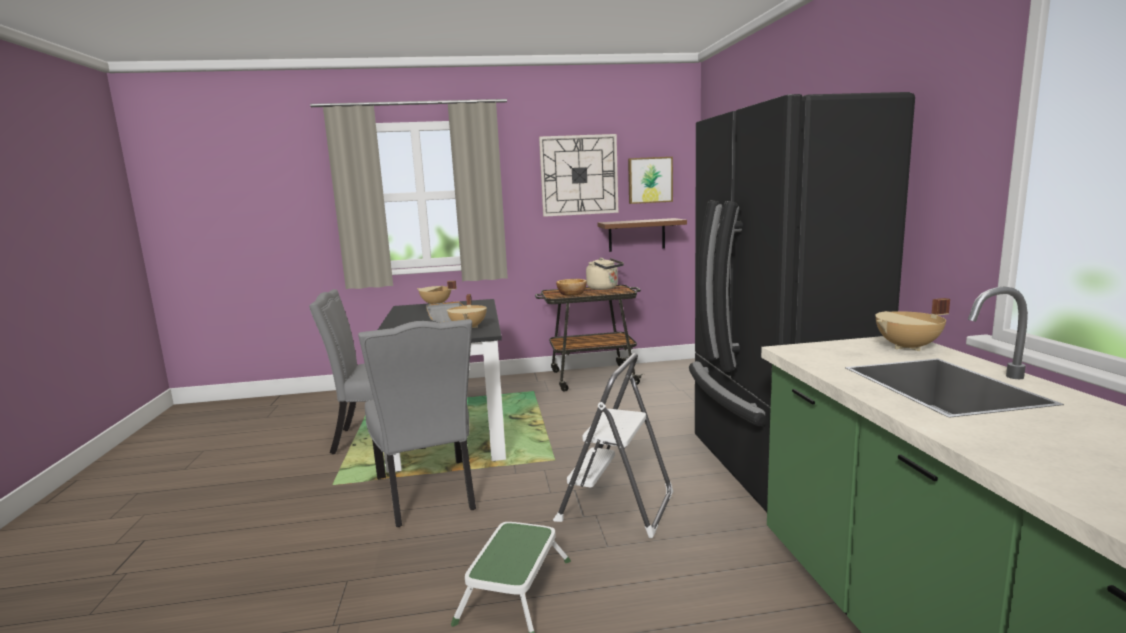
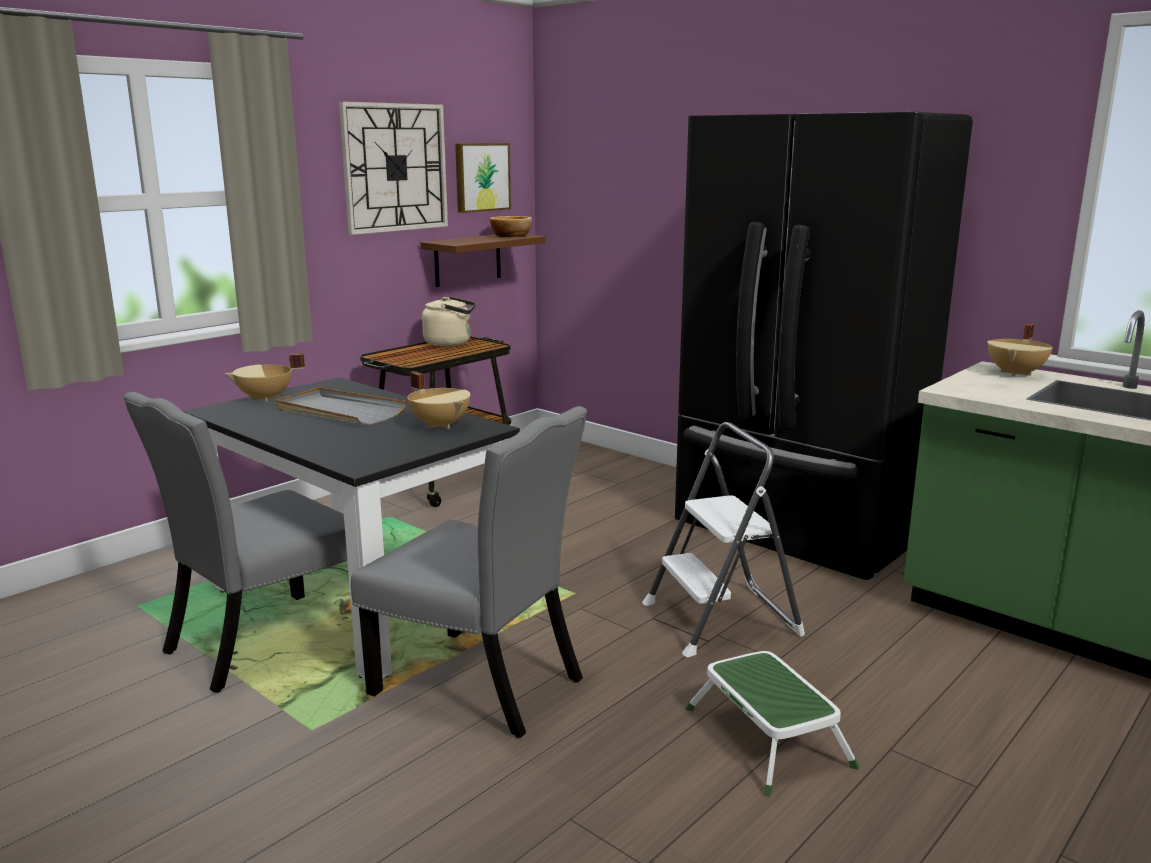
camera: 40 degrees left, 5 degrees up
(572, 294) = (426, 356): bowl -> bowl (511, 236)

